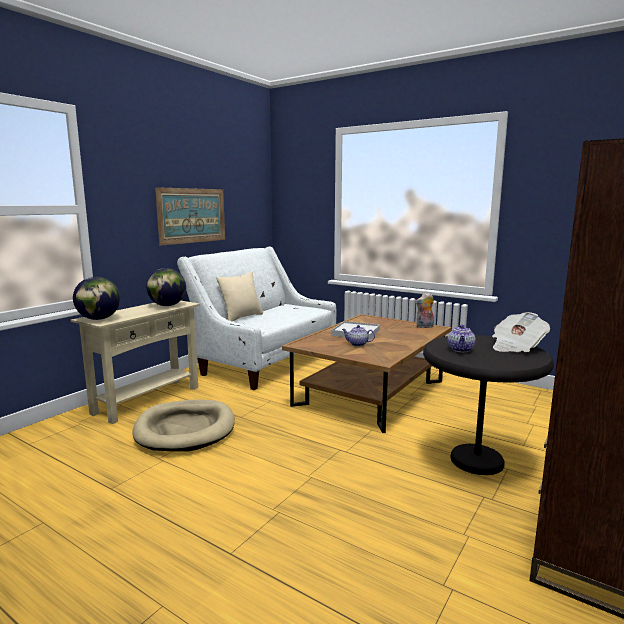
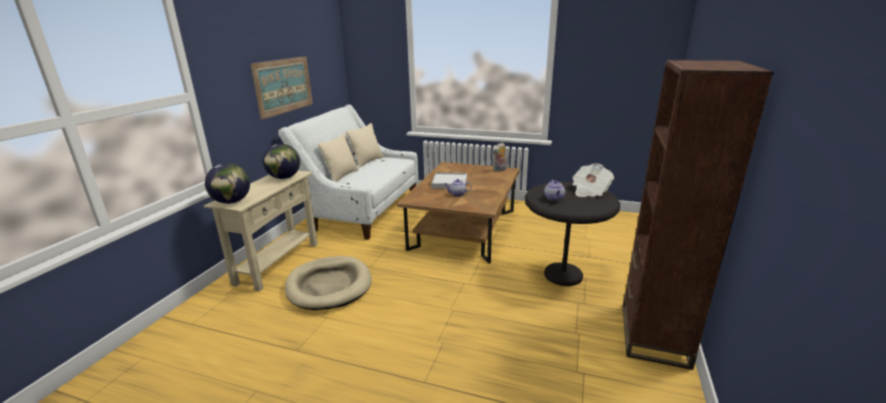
camera: 15 degrees left, 10 degrees up
(278, 307) = (367, 161): none -> beige pillow

